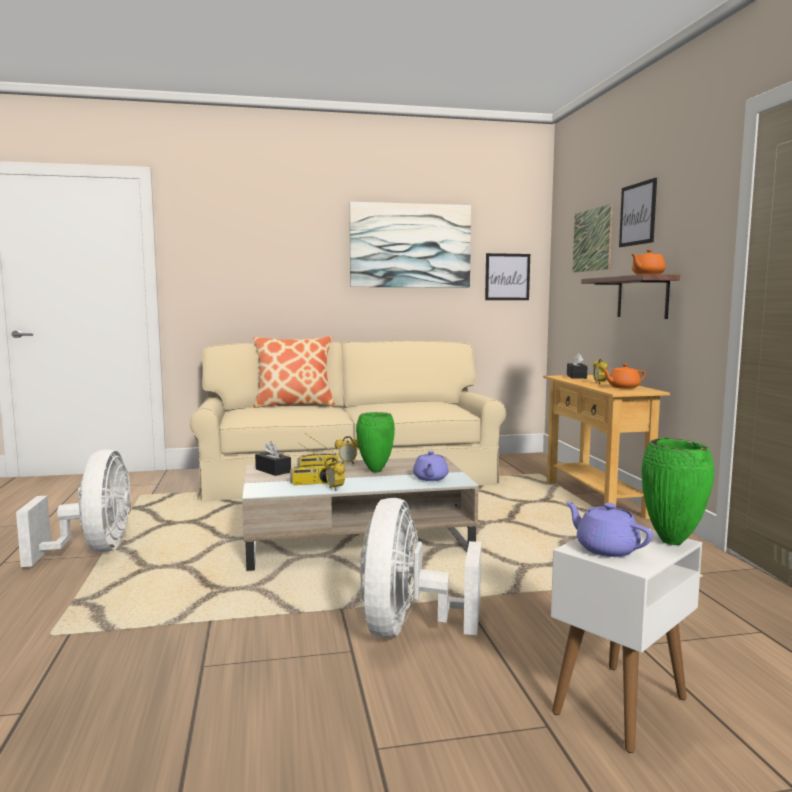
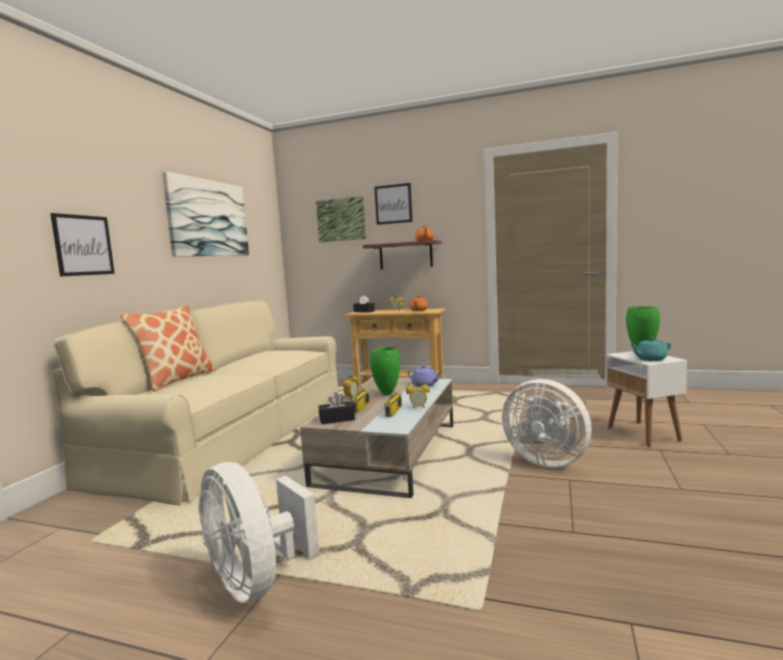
camera: 60 degrees left, 0 degrees up
(94, 550) = (256, 581): white fan -> white fan turned 150 degrees counterclockwise
(507, 277) = (264, 246): picture -> picture (83, 245)
(605, 549) = (650, 359): purple teapot -> turquoise teapot

